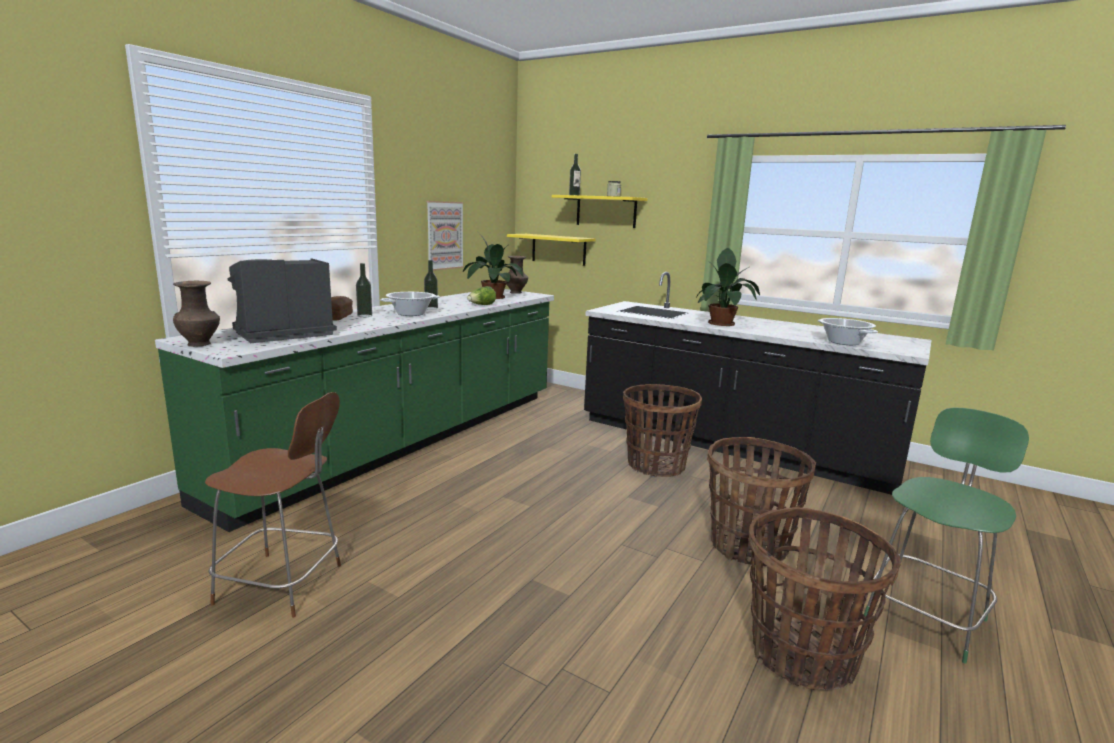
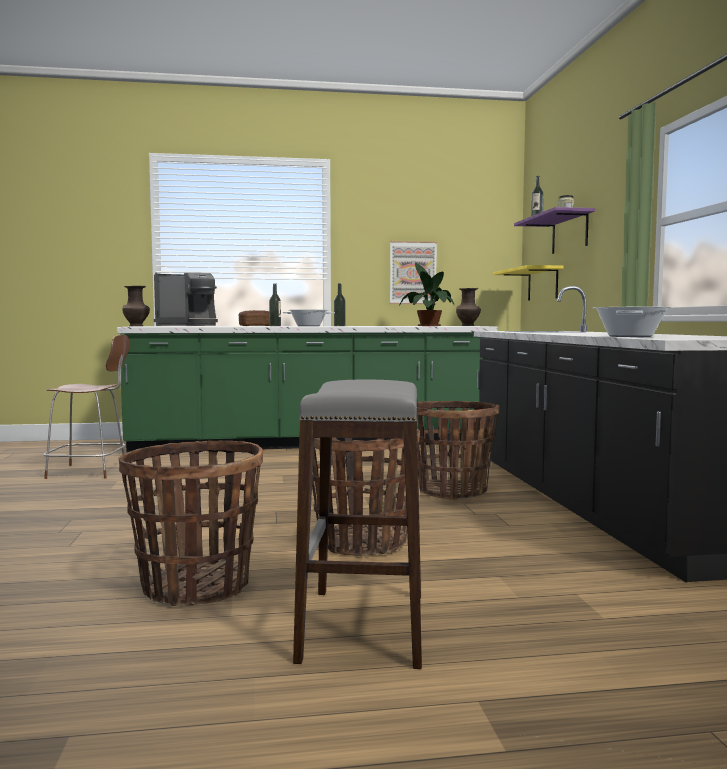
camera: 50 degrees right, 10 degrees down
(281, 334) = (187, 326): coffee machine -> coffee machine turned 150 degrees clockwise
(283, 584) = (90, 472): brown chair -> brown chair turned 60 degrees counterclockwise
(481, 305) = (386, 326): lettuce -> none
(606, 211) = (569, 233): yellow shelf -> purple shelf
(722, 323) = (569, 333): potted plant -> none
(926, 616) = (364, 626): green chair -> grey stool

